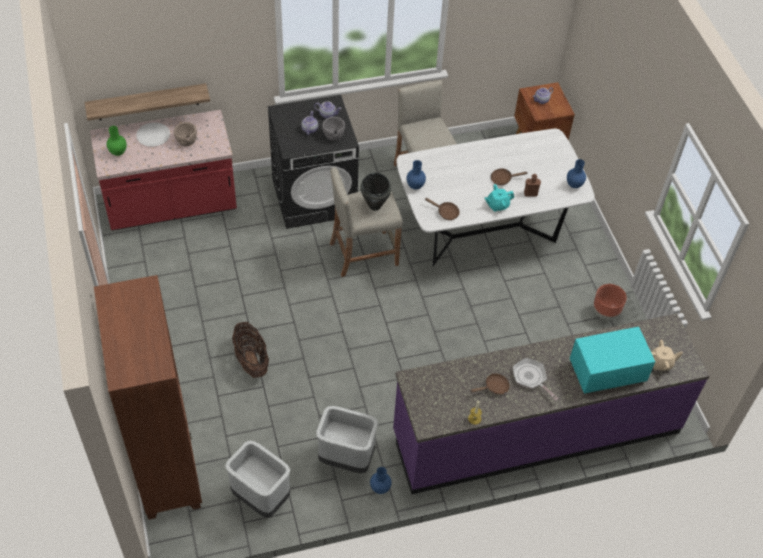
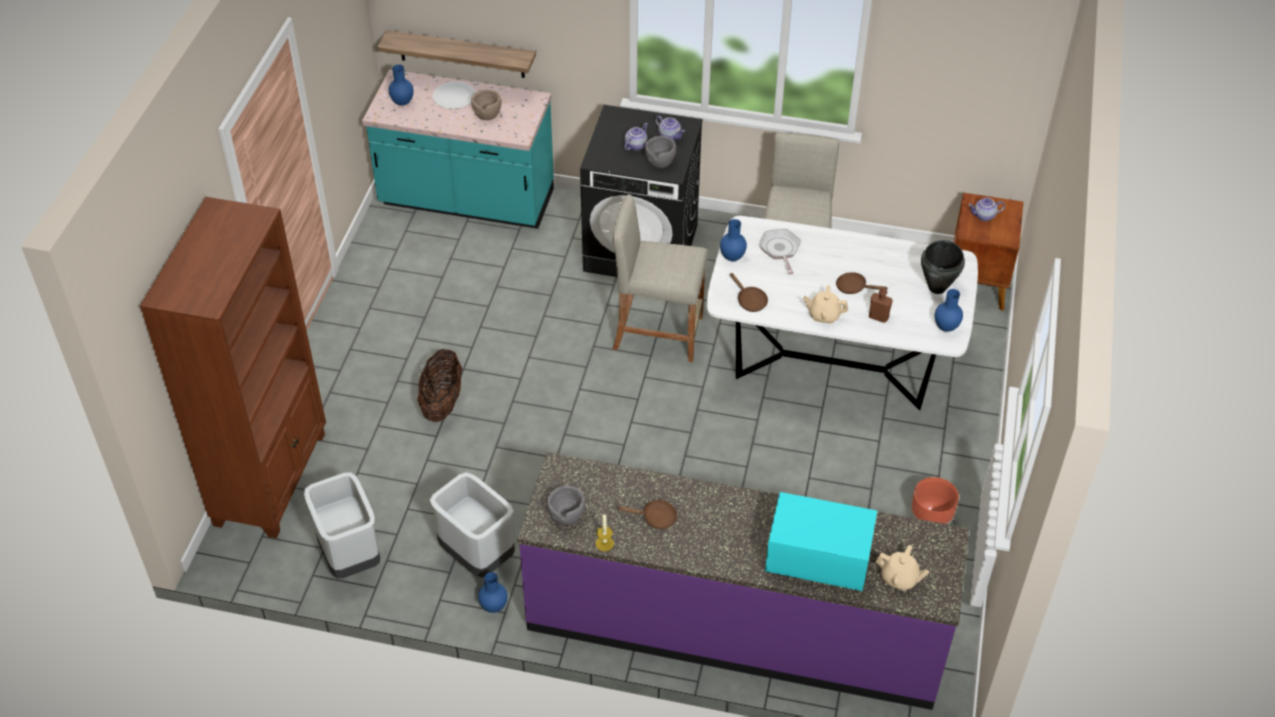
camera: 30 degrees right, 5 degrees down
(118, 153) = (402, 102): green vase -> blue vase
(171, 207) = (466, 201): red counter -> turquoise counter
(375, 205) = (671, 264): black cooking pot -> black cooking pot (937, 287)
(438, 410) = (566, 515): none -> grey bowl
(497, 205) = (824, 315): turquoise teapot -> beige teapot
(531, 378) = (710, 526): frying pan -> frying pan (780, 250)

